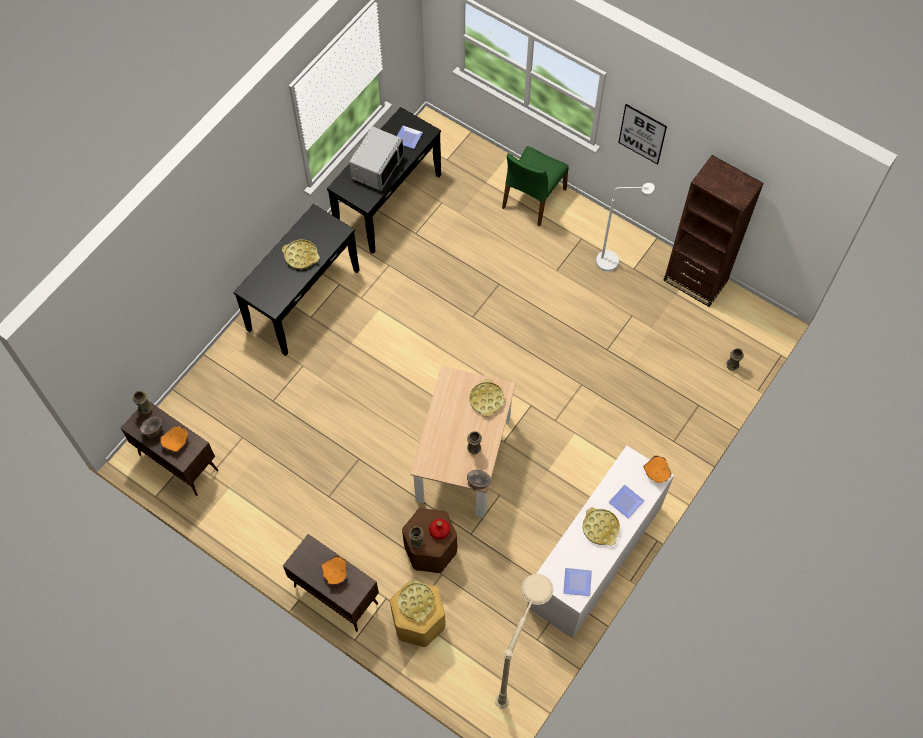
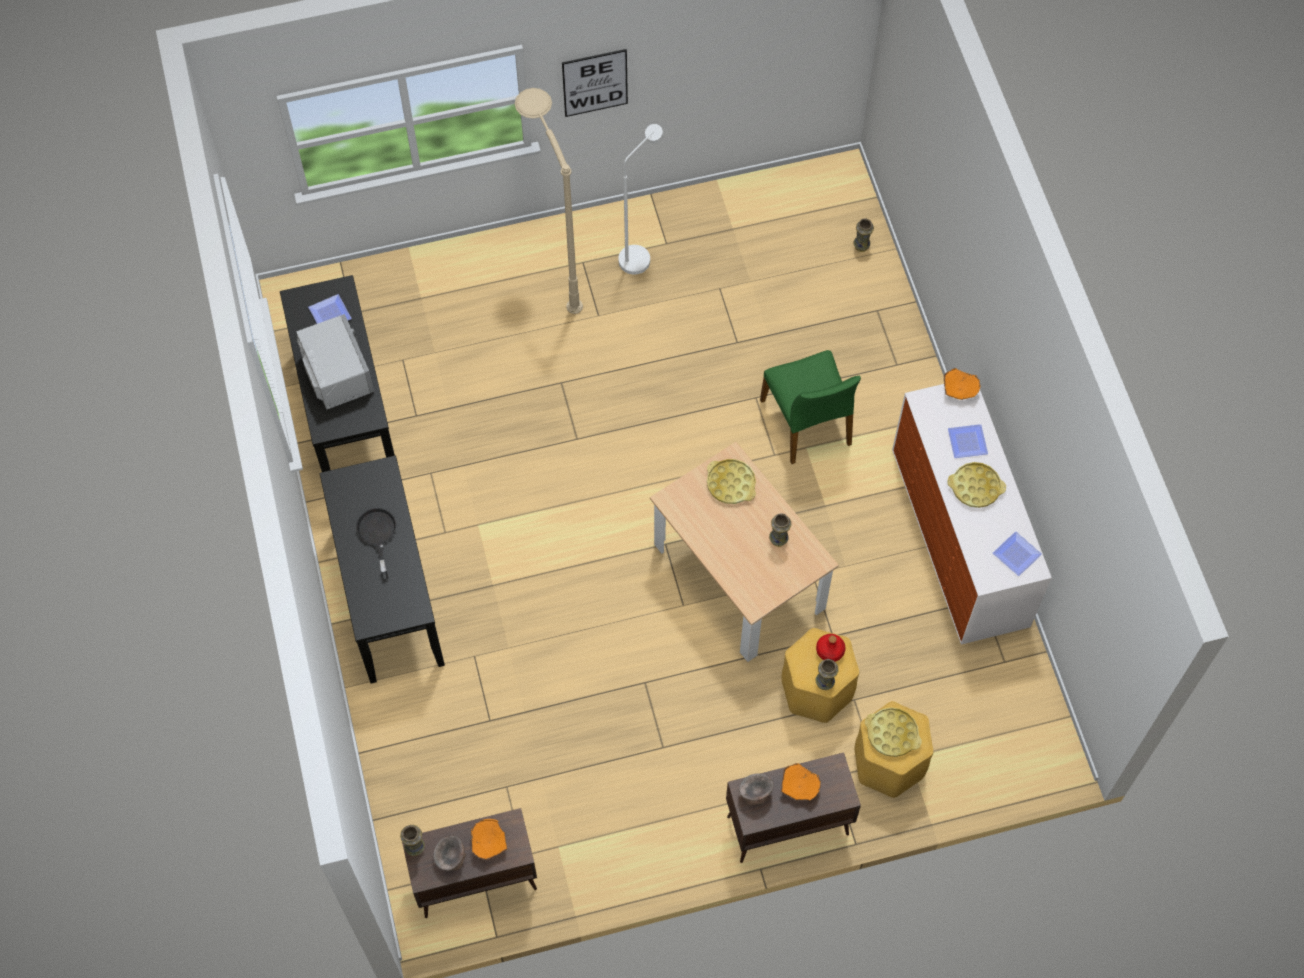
camera: 50 degrees left, 0 degrees up
(301, 256) = (377, 535): yellow tray -> black frying pan
(430, 550) = (816, 690): brown stool -> yellow stool
(478, 483) = (821, 565): grey bowl -> grey bowl (755, 793)
(519, 662) = (1015, 697): beige floor lamp -> beige floor lamp (553, 266)
(533, 198) = (487, 269): green chair -> green chair (807, 422)
(695, 281) = (734, 200): brown bookcase -> none

